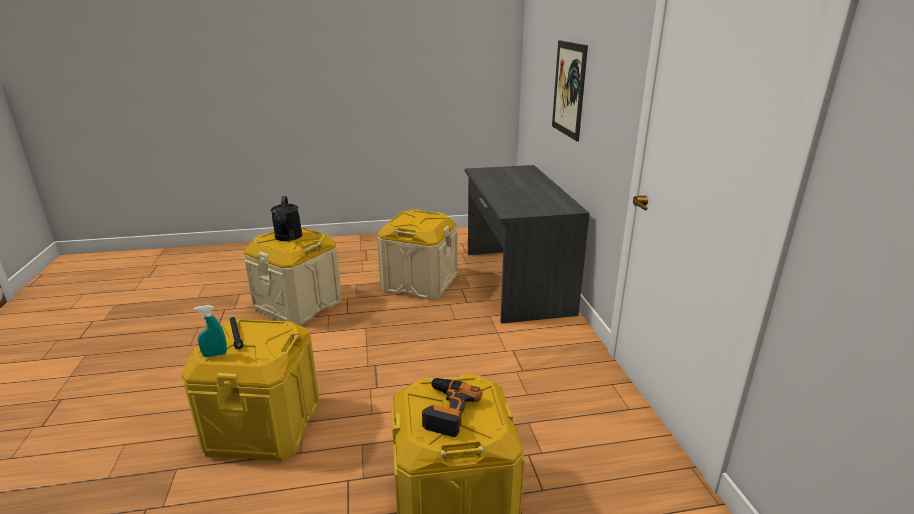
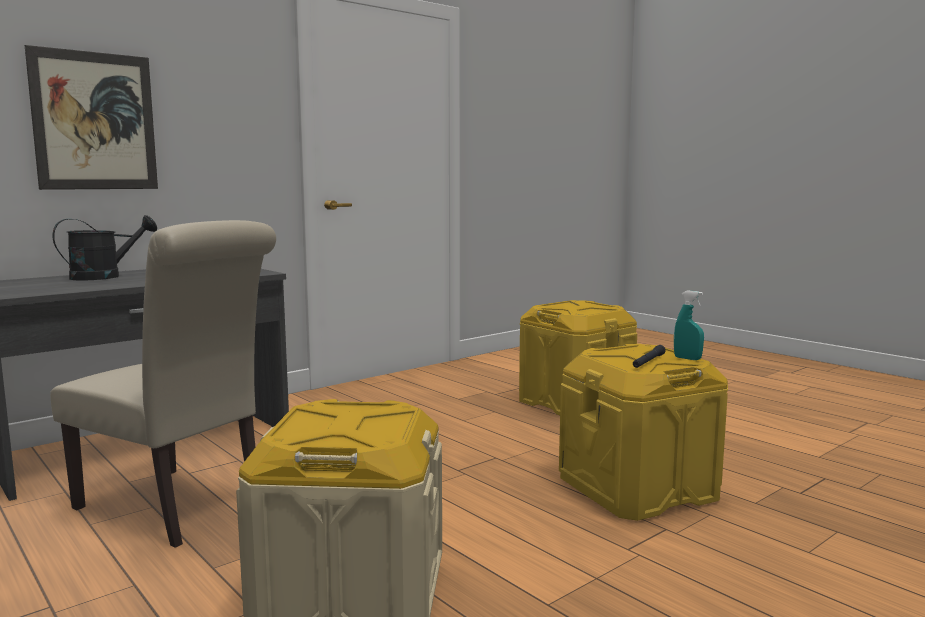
camera: 120 degrees left, 15 degrees down
(288, 238) = (349, 421): black watering can -> black watering can (104, 276)
(419, 283) = (178, 508): beige storage box -> beige chair
(446, 410) = (583, 307): power drill -> none

